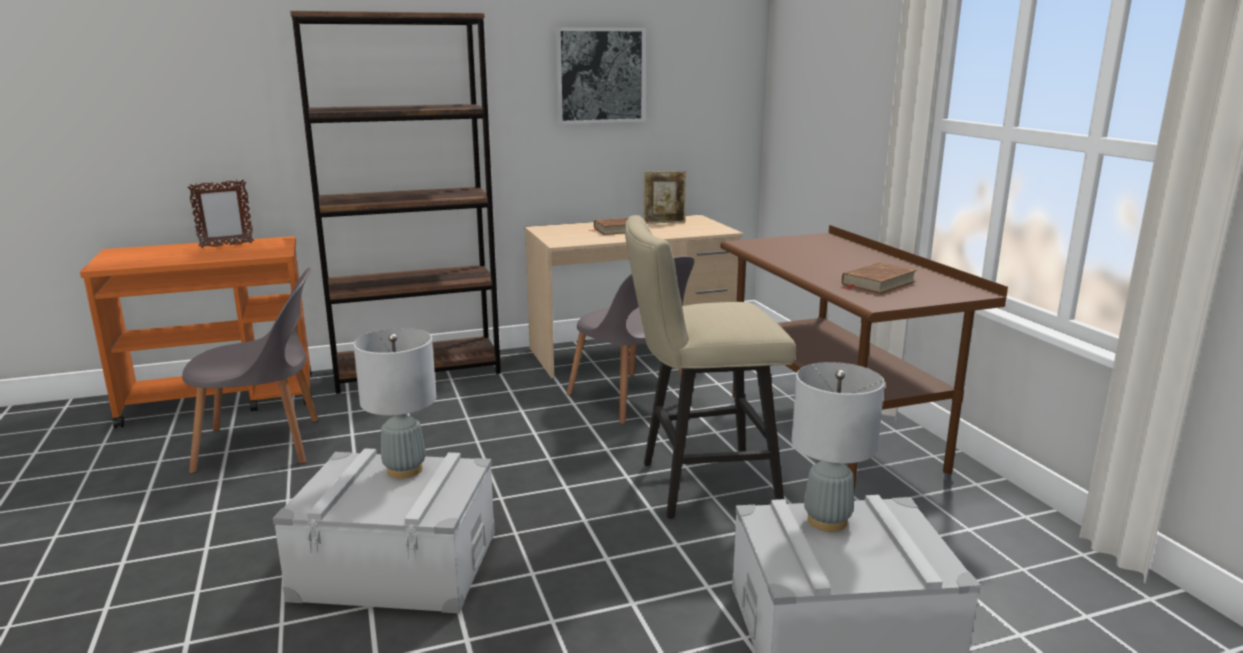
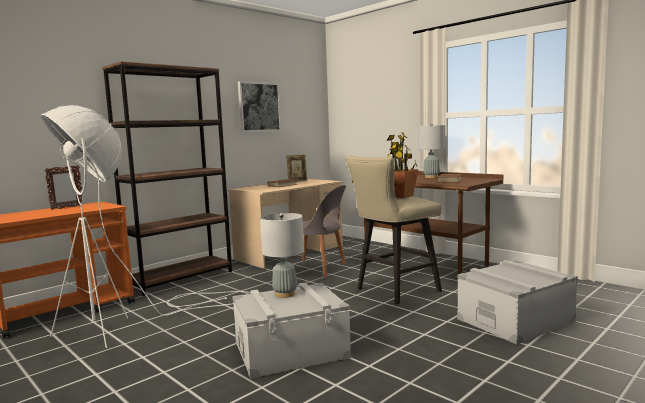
camera: 25 degrees left, 10 degrees down
(265, 445) = (130, 324): grey chair -> white floor lamp
(731, 309) = (401, 196): none -> potted plant
(826, 521) = (498, 271): grey table lamp -> grey table lamp (431, 177)

